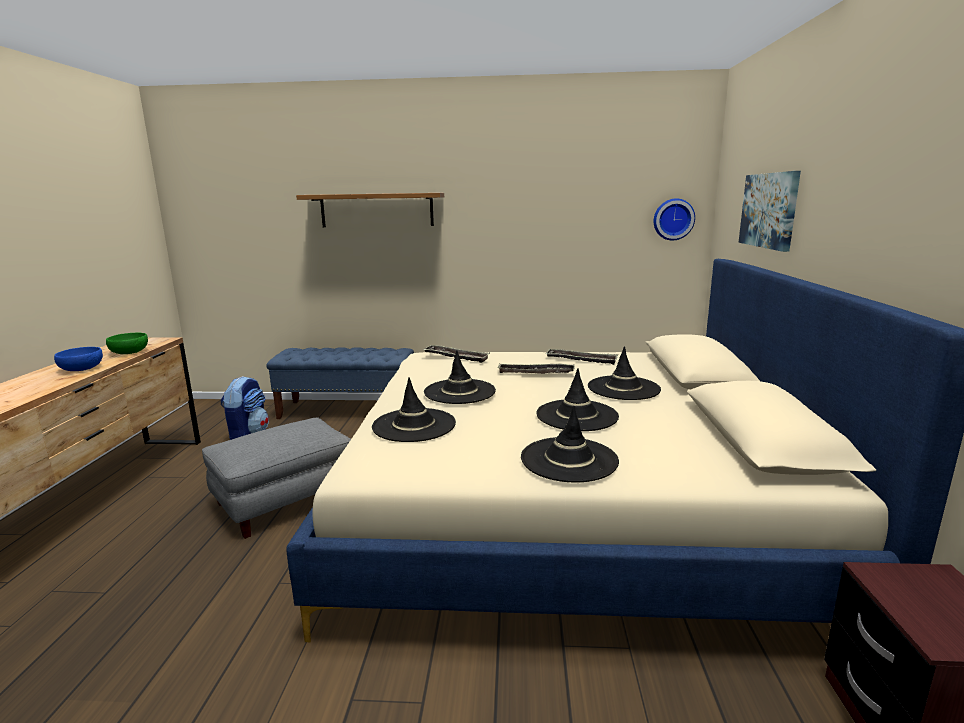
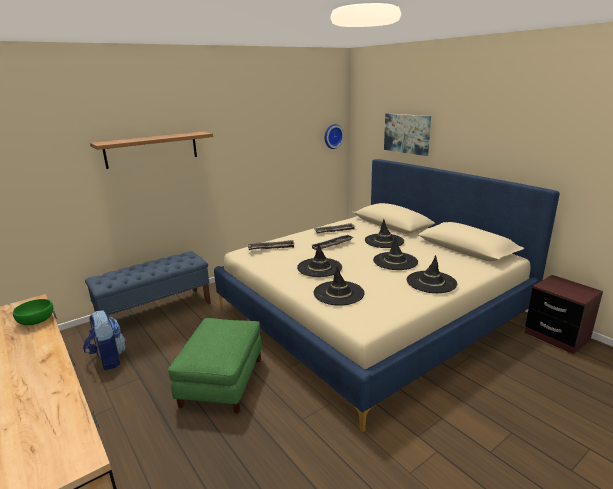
camera: 40 degrees left, 5 degrees up
(82, 368) = (35, 347): blue bowl -> none
(285, 499) = (221, 381): grey ottoman -> green ottoman

